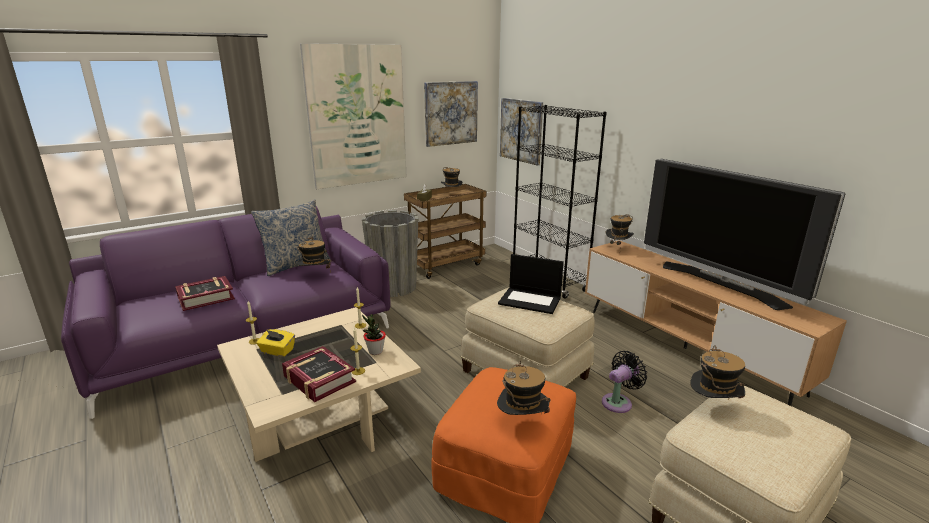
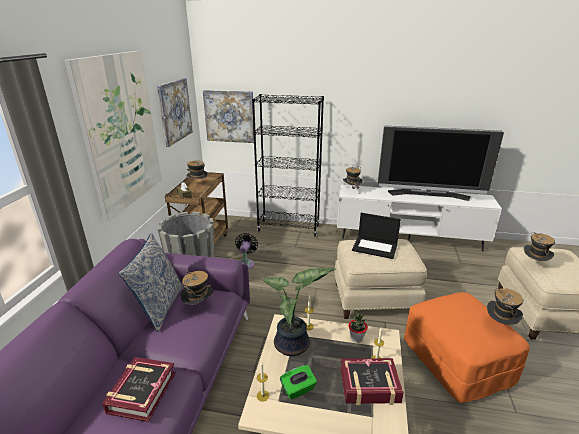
camera: 45 degrees left, 5 degrees up
(277, 351) = (298, 389): yellow tissue box -> green tissue box
(326, 330) = (293, 346): none -> potted plant
(530, 300) = (375, 247): laptop -> laptop turned 45 degrees clockwise
(619, 402) = (433, 287): black fan -> black fan (246, 263)
(684, 348) = (409, 239): brown tv stand -> white tv stand

